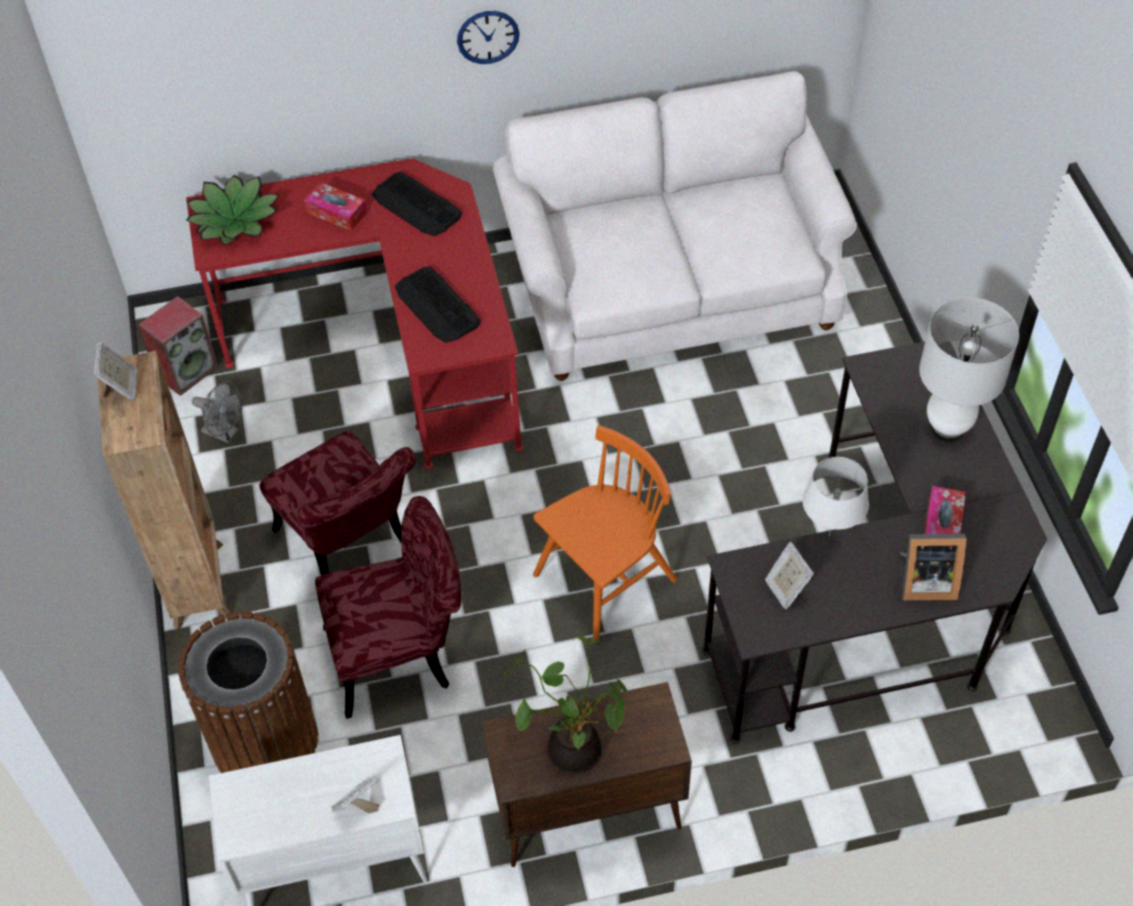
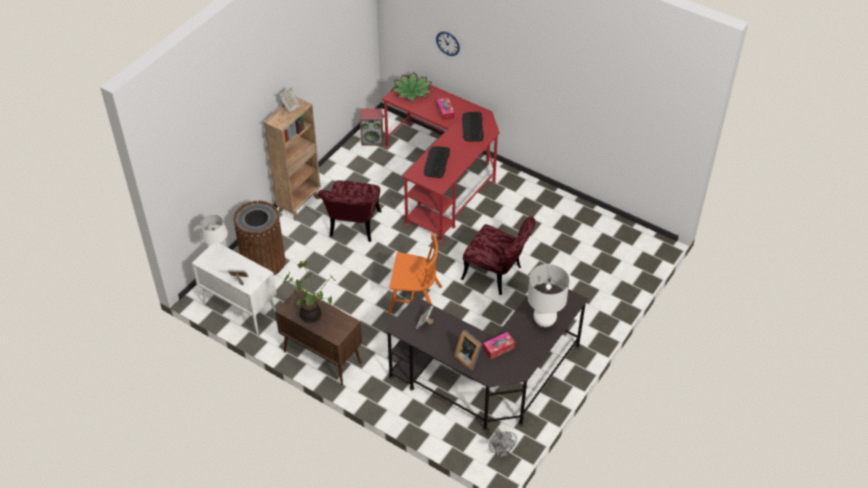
camera: 45 degrees right, 5 degrees down
(225, 433) = (360, 166): grey fan -> grey fan (501, 452)
(401, 654) = (328, 270): red chair -> red chair (497, 275)
(488, 37) = (531, 78): wall clock -> wall clock (448, 43)
(672, 288) = (561, 231): white sofa -> none
(828, 536) = (459, 321): white table lamp -> white table lamp (217, 250)

